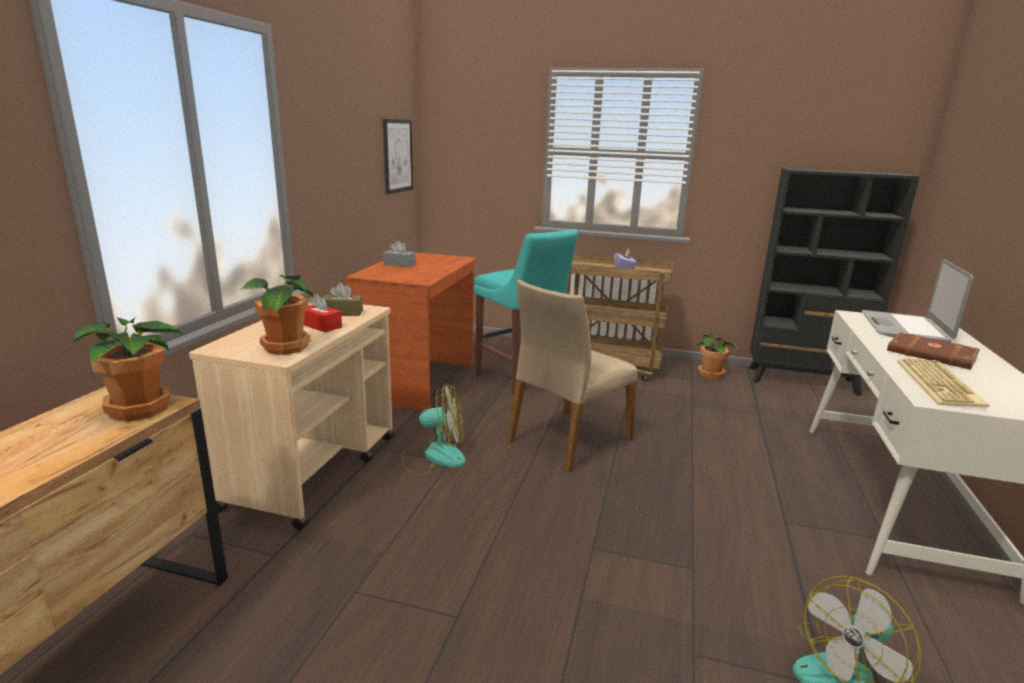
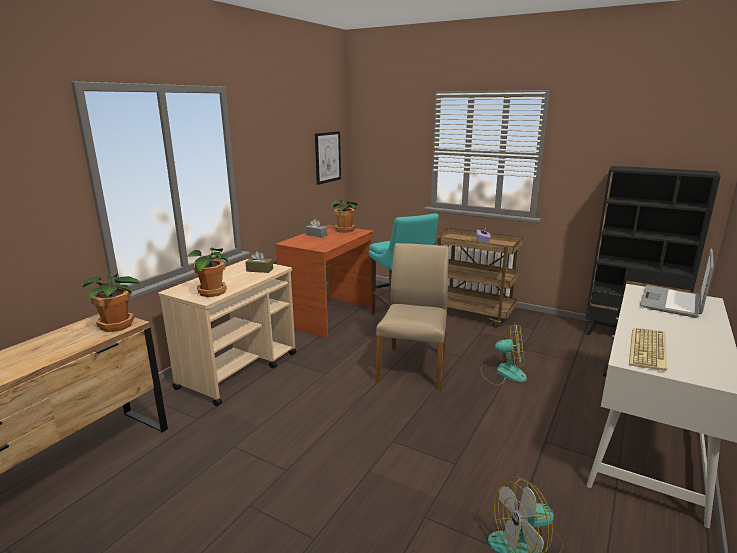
camera: 15 degrees right, 0 degrees up
(321, 326) = (241, 278): red tissue box -> none
(434, 456) = (317, 369): fan -> fan (503, 373)
(568, 440) = (413, 366): beige chair -> beige chair turned 135 degrees clockwise
(711, 374) = (553, 326): potted plant -> potted plant (345, 230)
(931, 355) = (669, 326): brown book -> none

